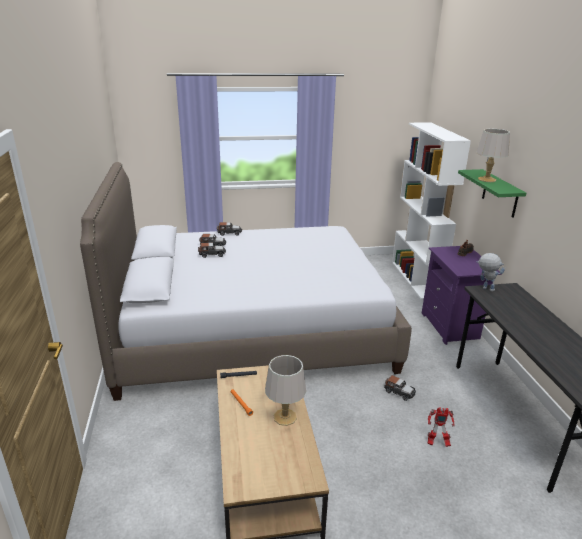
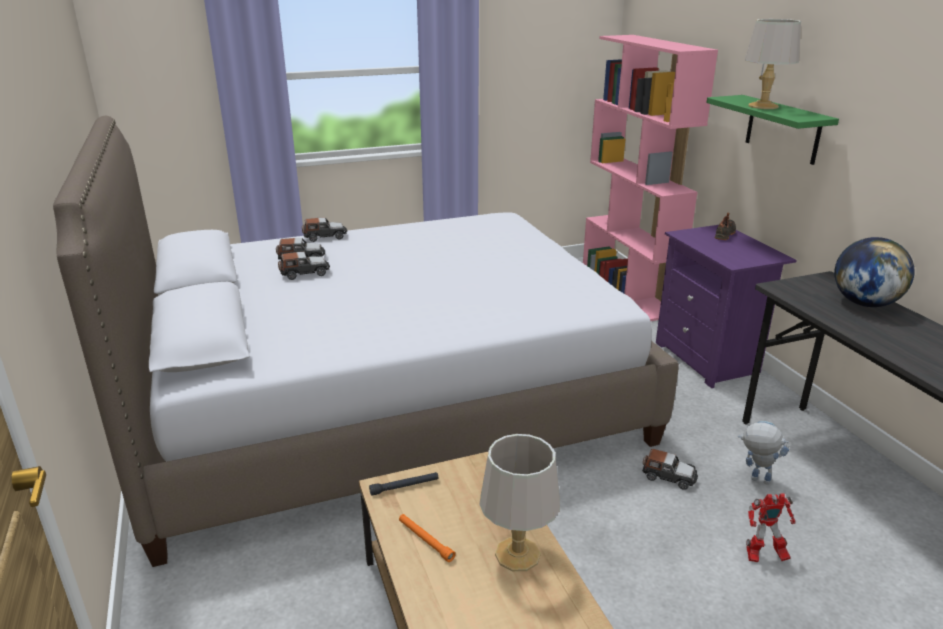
camera: 10 degrees left, 0 degrees up
(416, 279) = (628, 292): white bookcase -> pink bookcase
(484, 288) = (788, 284): toy robot -> toy robot (754, 479)
(524, 305) = (864, 303): none -> globe

